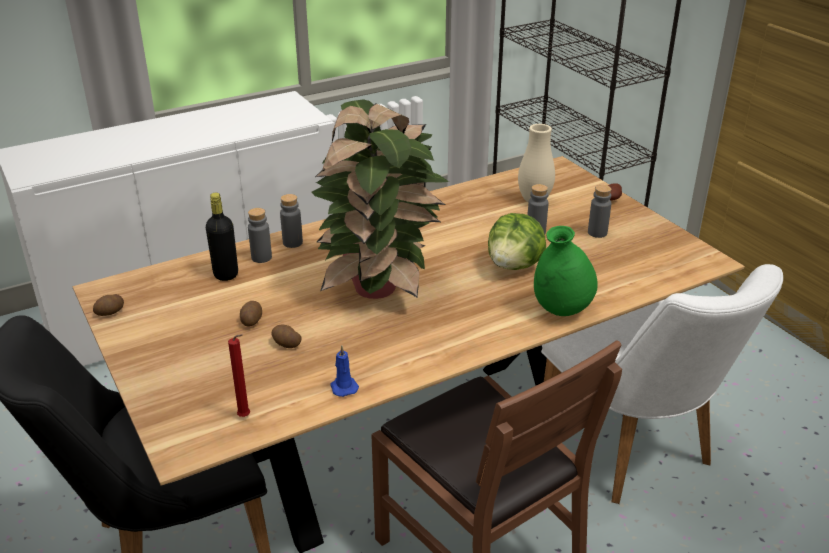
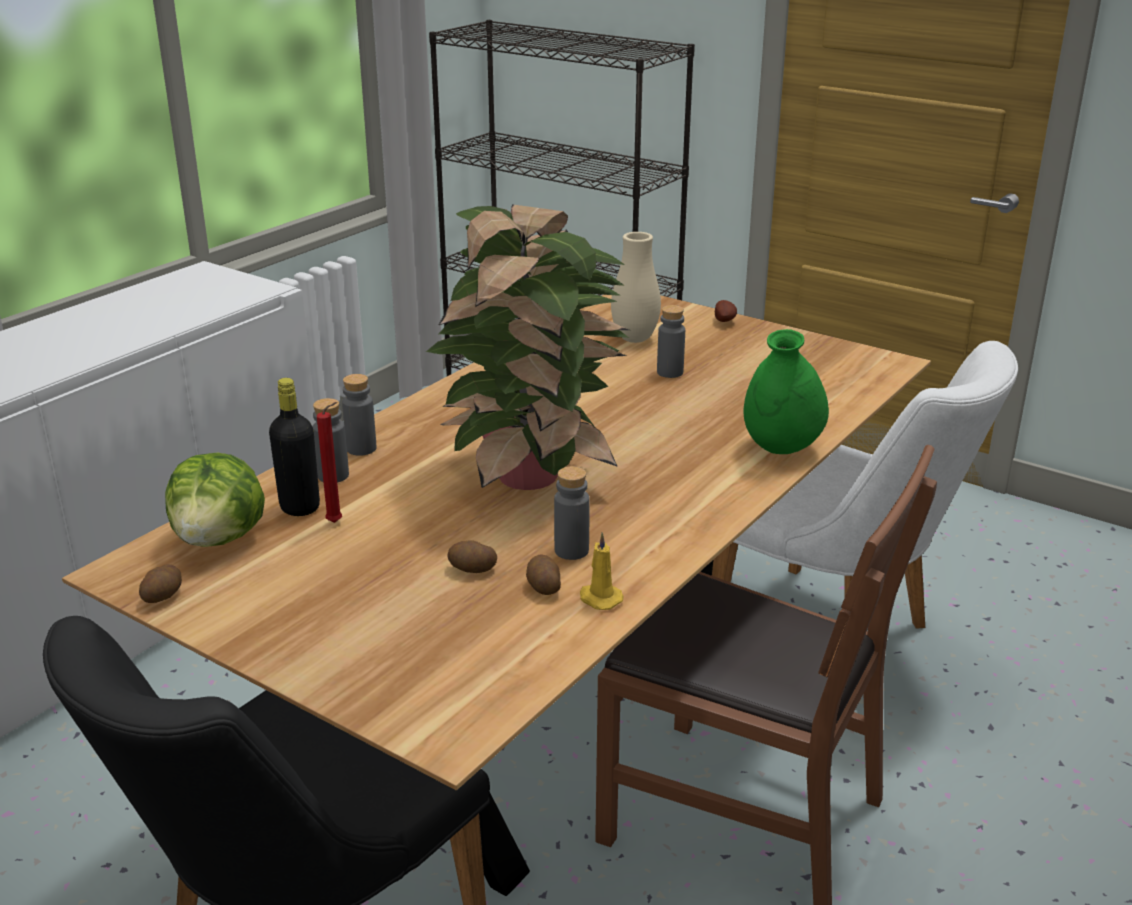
camera: 25 degrees left, 5 degrees down
(246, 417) = (502, 670): red candle -> red candle (337, 522)
(251, 321) = (394, 554): potato -> potato (543, 587)
(343, 387) = (599, 598): blue candle -> yellow candle
(514, 266) = (680, 413): lettuce -> lettuce (220, 539)
(597, 233) = (742, 359): grey bottle -> grey bottle (571, 550)

